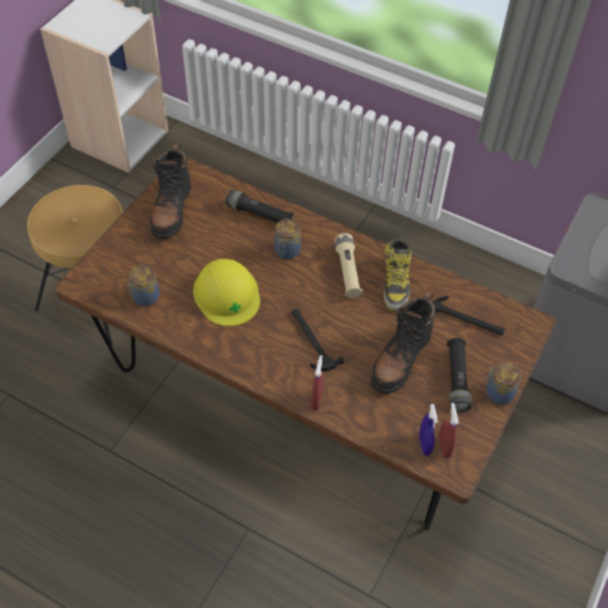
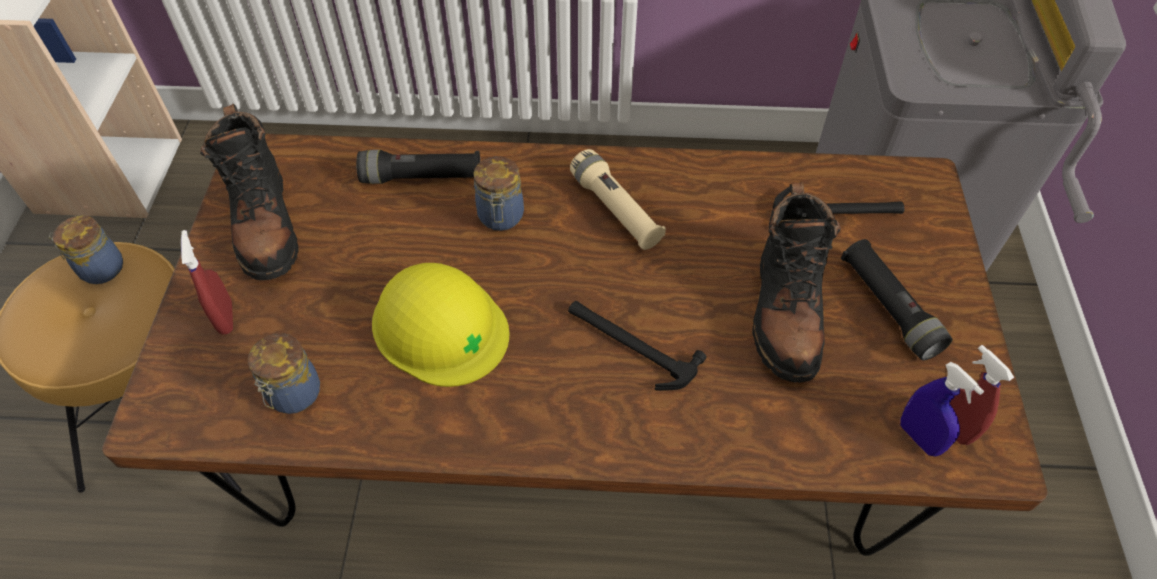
camera: 25 degrees left, 0 degrees up
(316, 400) = (701, 444): red spray bottle -> red spray bottle (226, 318)
(396, 283) = (699, 199): boot -> none
(498, 393) = (960, 302): jar -> jar (100, 269)

